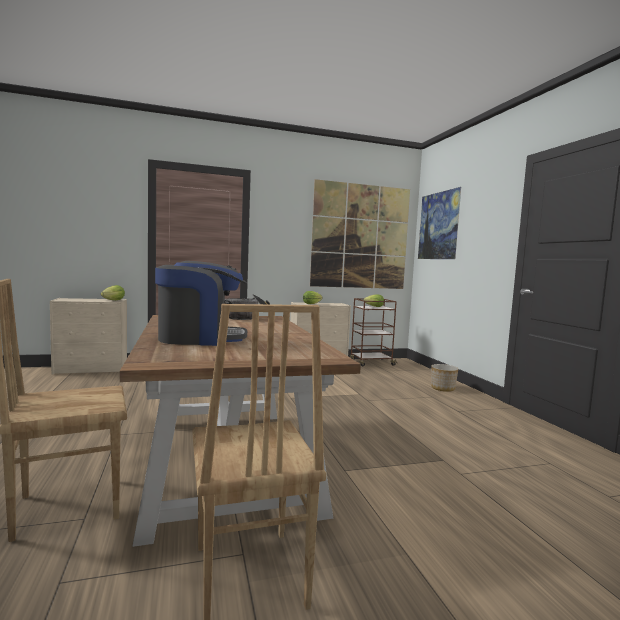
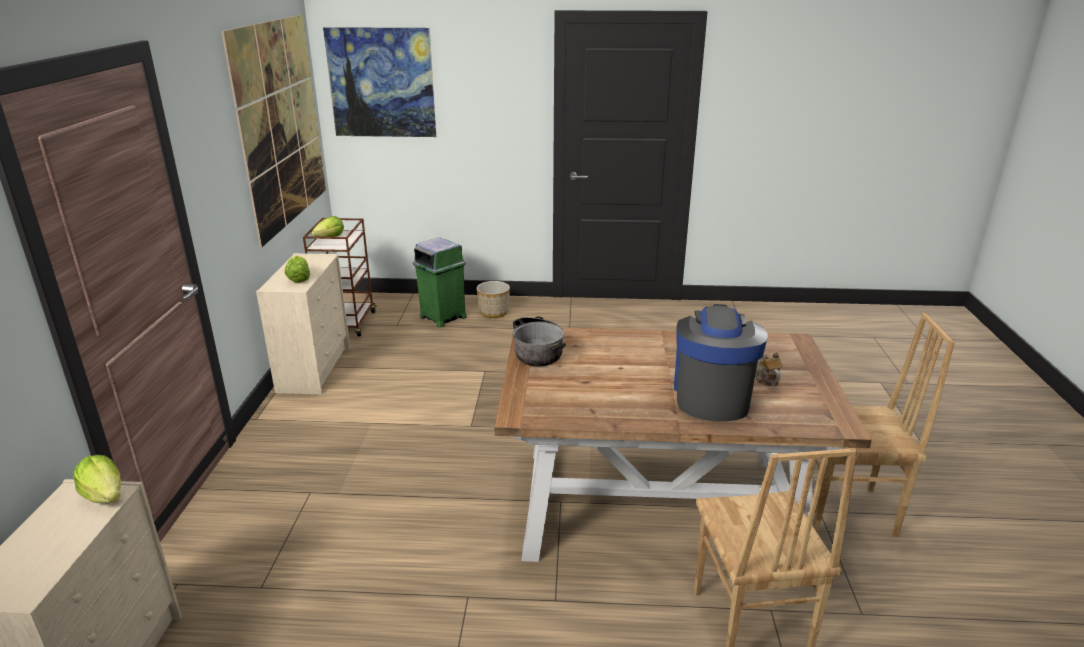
camera: 70 degrees left, 20 degrees up
(236, 349) = (766, 379): none -> teapot
(413, 378) = (442, 317): none -> green trash can

